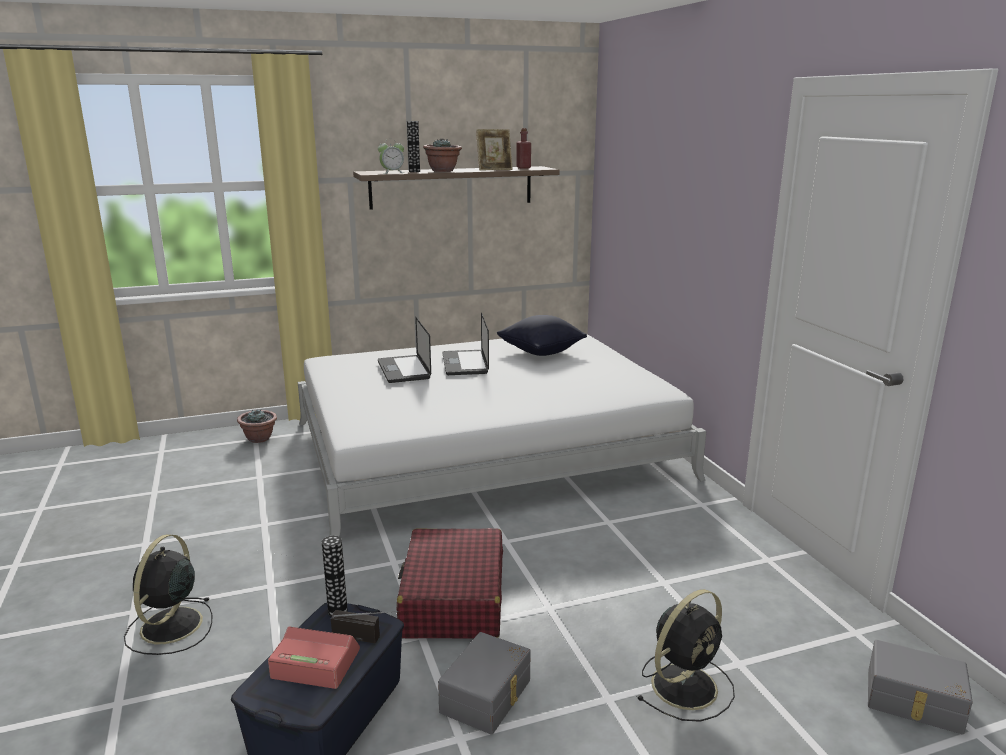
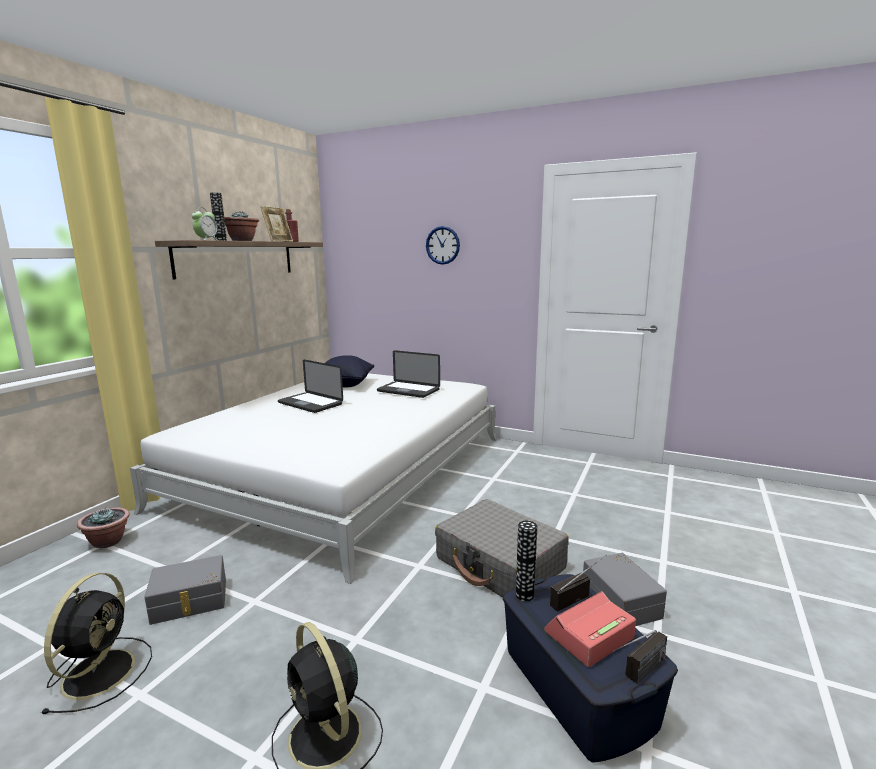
camera: 45 degrees left, 5 degrees down
(285, 707) = (639, 674): none -> radio
(404, 370) = (269, 419): laptop -> laptop (408, 390)
(453, 600) = (500, 564): red suitcase -> grey suitcase
(685, 186) = (442, 245): none -> wall clock
(686, 685) = (672, 533): black fan -> black fan (101, 671)
(914, 702) = (732, 491): grey storage box -> grey storage box (190, 602)

